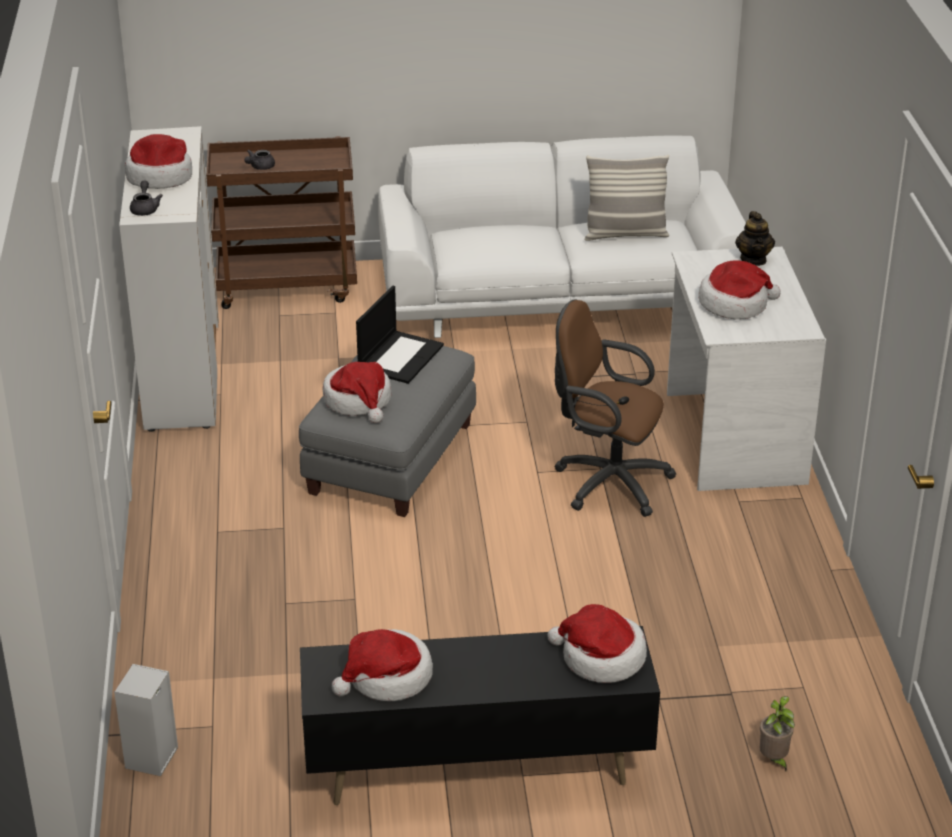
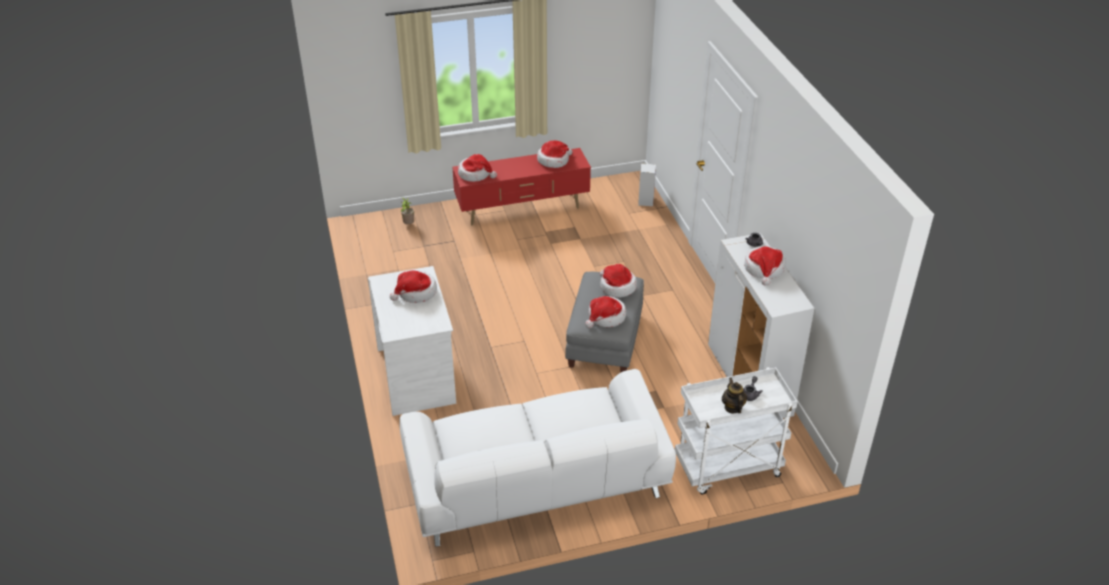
camera: 170 degrees right, 5 degrees up
(288, 286) = (727, 468): brown cart -> white cart
(400, 357) = (606, 317): laptop -> hat
(476, 769) = (523, 210): black tv stand -> red tv stand
(606, 482) = (486, 339): brown office chair -> none
(625, 234) = (487, 427): pillow -> none
(753, 259) = (402, 328): teapot -> teapot (732, 407)

